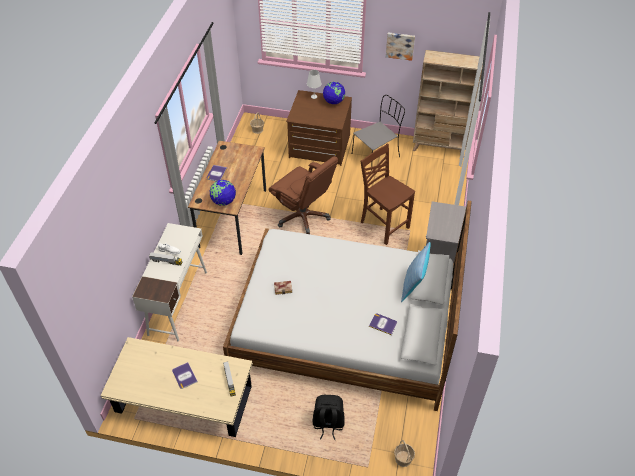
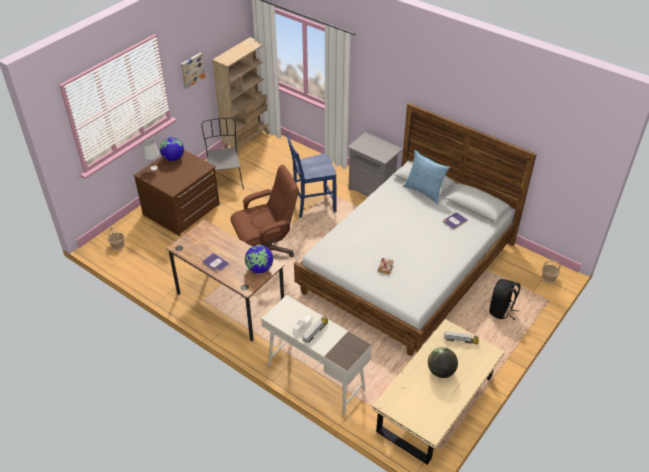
camera: 65 degrees left, 5 degrees down
(184, 376) = (441, 371): book -> globe
(383, 225) = (312, 205): brown chair -> blue chair

